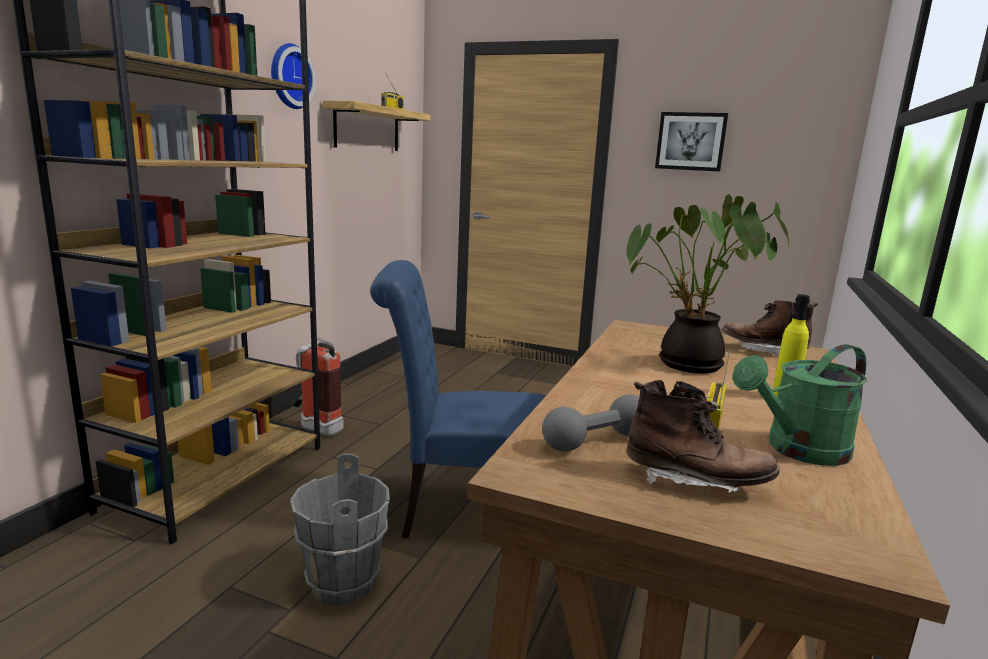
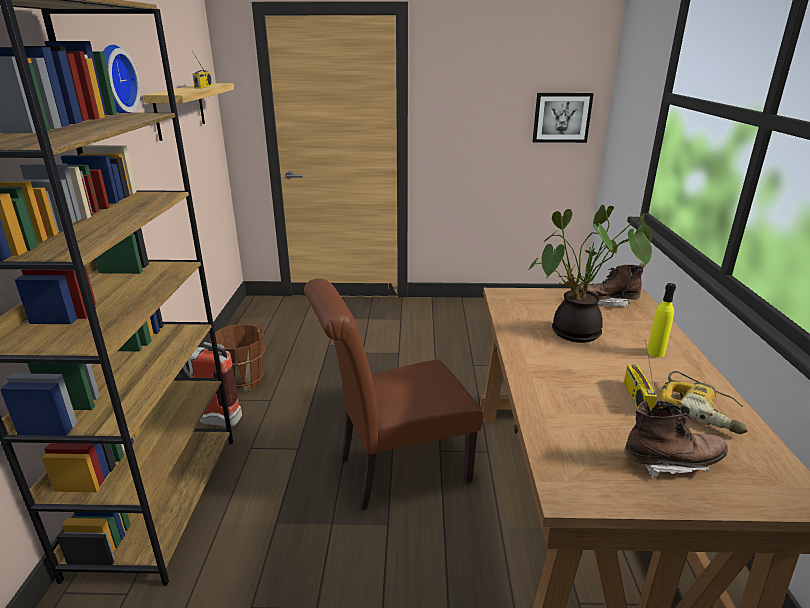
camera: 20 degrees left, 10 degrees up
(342, 583) = (342, 569): grey bucket -> none
(366, 405) = (244, 382): none -> brown bucket
(464, 513) = (395, 471): blue chair -> brown chair
(596, 441) = (586, 442): grey dumbbell -> none
(690, 141) = (479, 96): picture -> picture (561, 117)
(797, 450) = (702, 410): green watering can -> power drill

